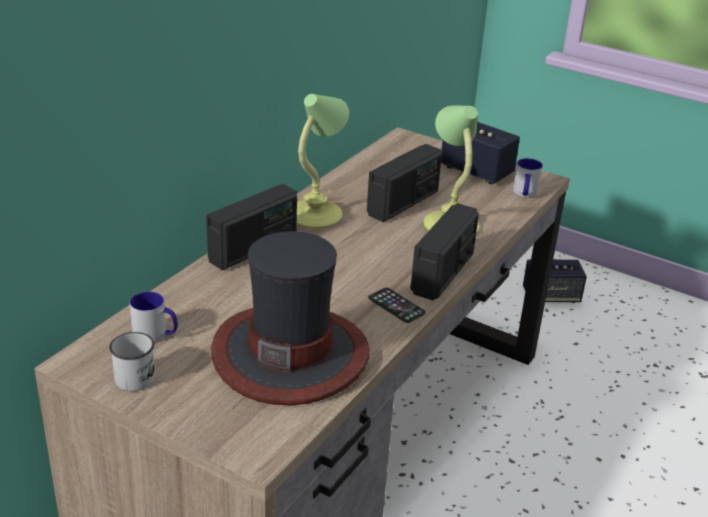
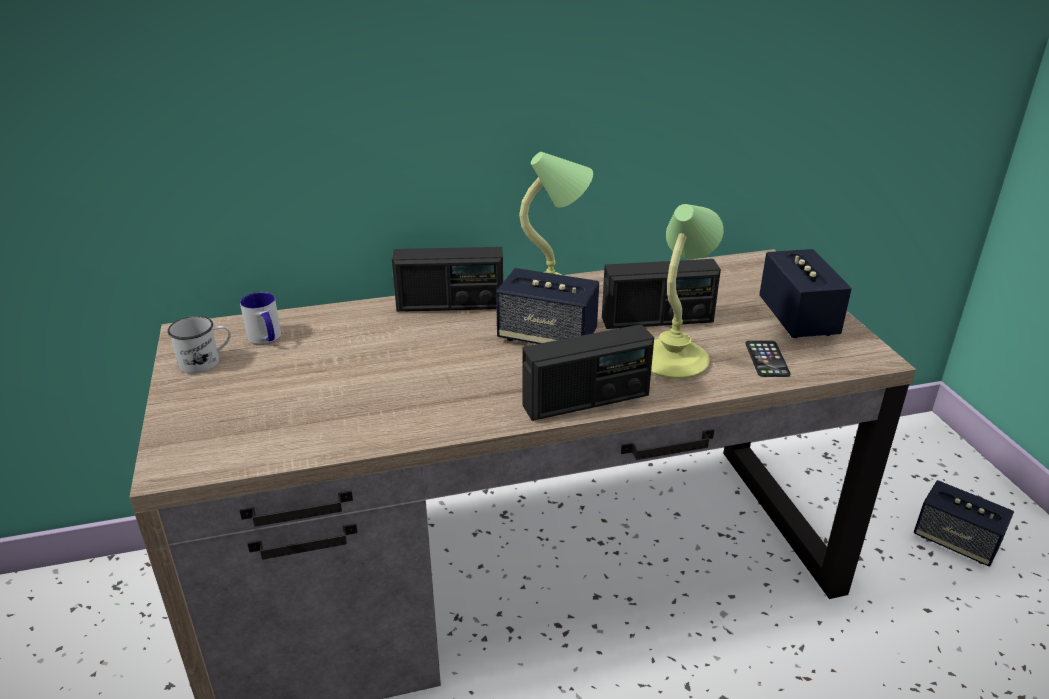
camera: 45 degrees right, 0 degrees up
(290, 354) = (330, 402): hat -> none
(356, 243) = (547, 337): none -> speaker
(396, 306) = (488, 408): phone -> phone (767, 359)
(525, 194) = (821, 363): mug -> none

